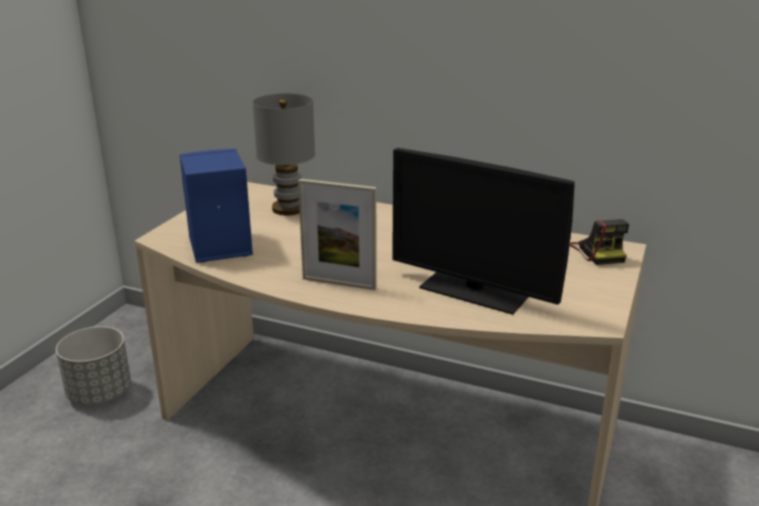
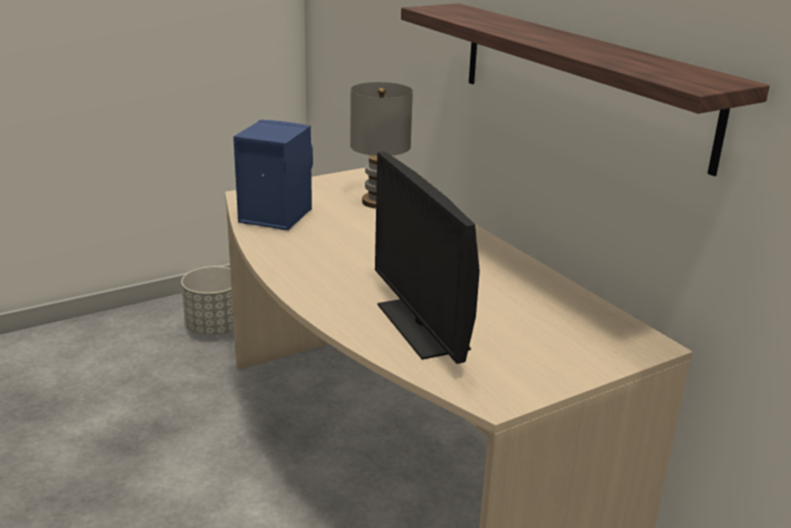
camera: 35 degrees right, 0 degrees up
(339, 283) = (317, 276): picture frame -> none
(496, 56) = (579, 80): none -> shelf
(598, 252) = (617, 339): camera -> none

